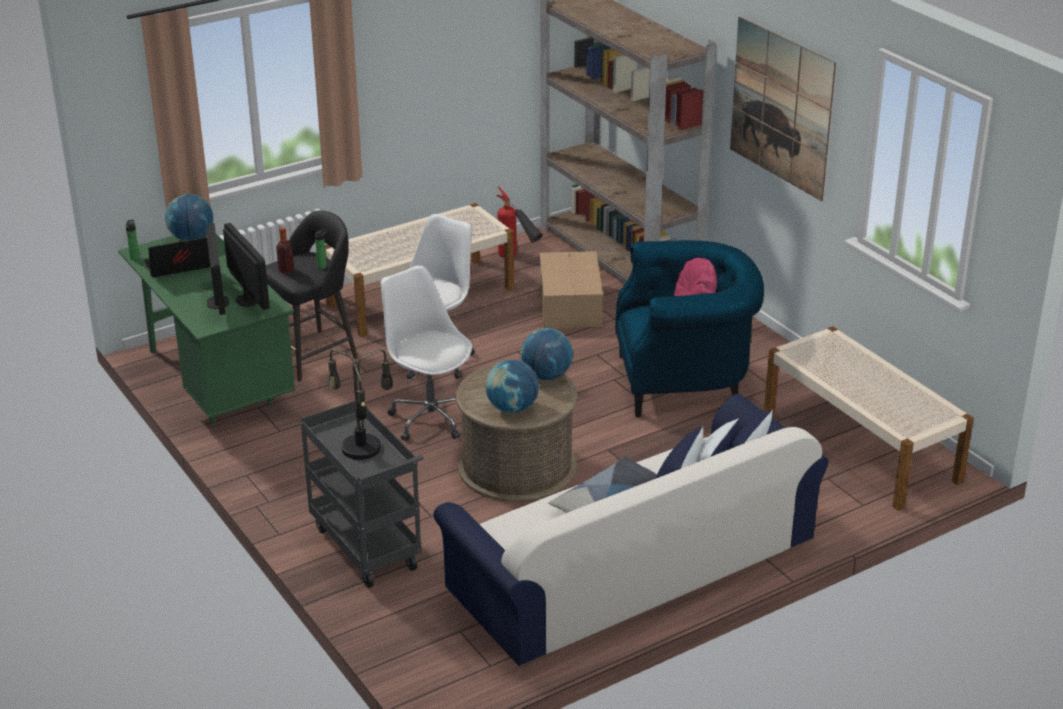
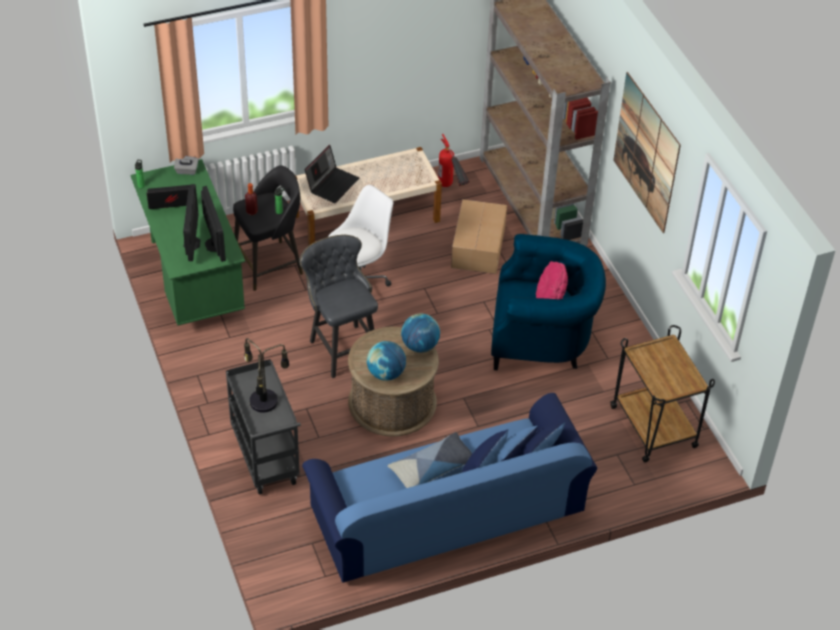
camera: 10 degrees right, 15 degrees up
(191, 238) = (186, 171): globe -> grey tissue box
(377, 247) = (332, 184): none -> laptop
(429, 419) = (341, 344): white office chair -> grey stool
(631, 569) = (446, 512): white sofa -> blue sofa
(861, 446) = (653, 428): beige bench -> brown cart

